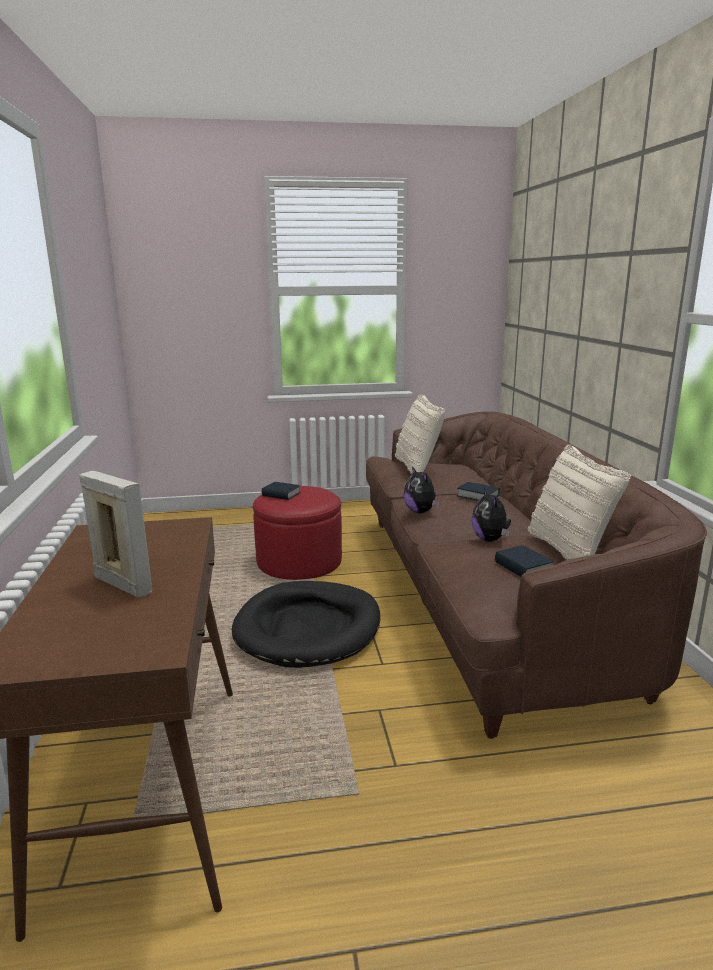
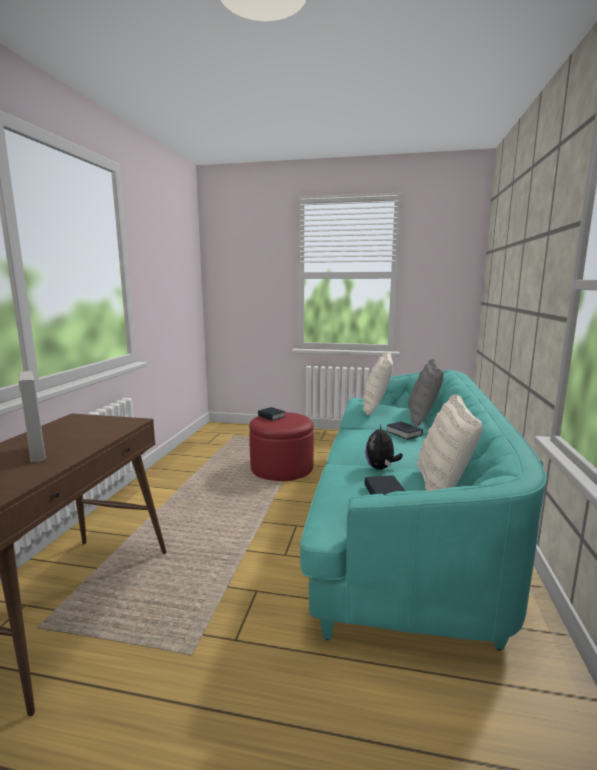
camera: 20 degrees right, 5 degrees down
(308, 628) = (252, 516): black dog bed -> none
(421, 512) = (348, 439): plush toy -> none
(477, 475) = (423, 419): none -> grey pillow
(483, 596) = (402, 517): brown sofa -> turquoise sofa

